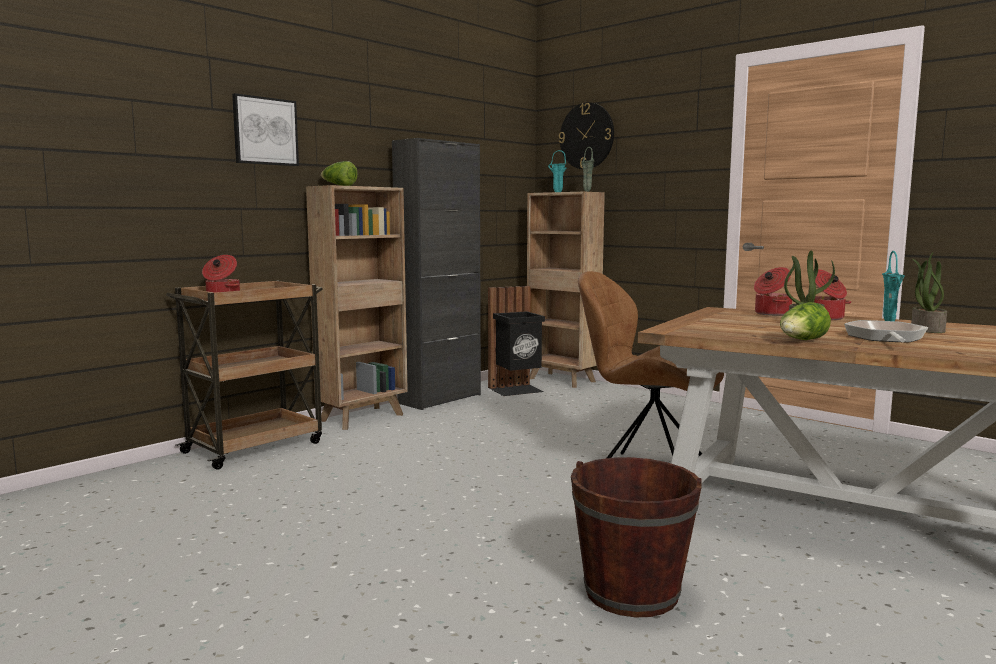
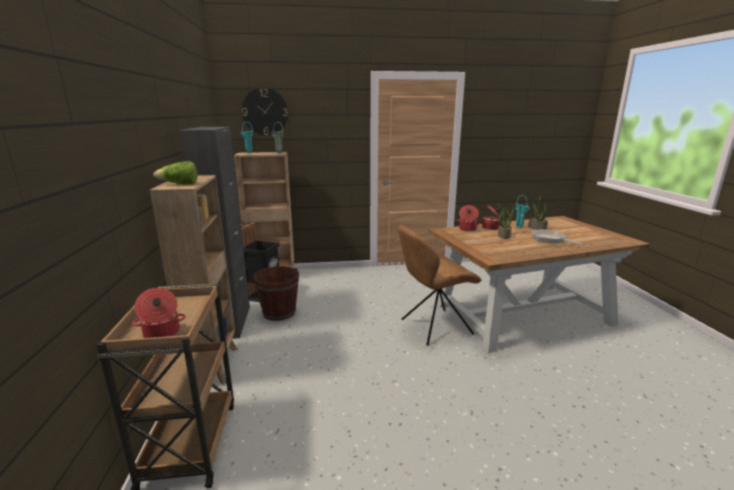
camera: 50 degrees left, 10 degrees up
(265, 131) = (113, 140): picture -> none
(631, 593) = (558, 400): brown bucket -> brown bucket (279, 312)
(802, 341) = (546, 251): lettuce -> none

